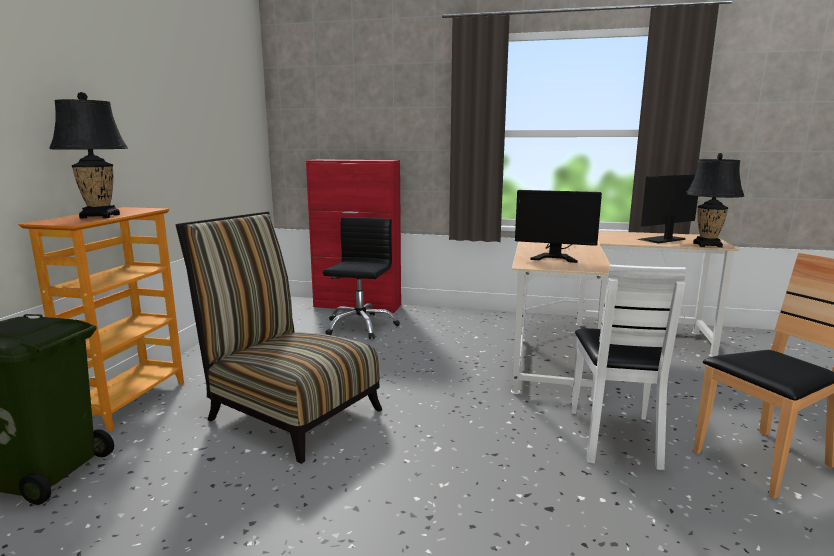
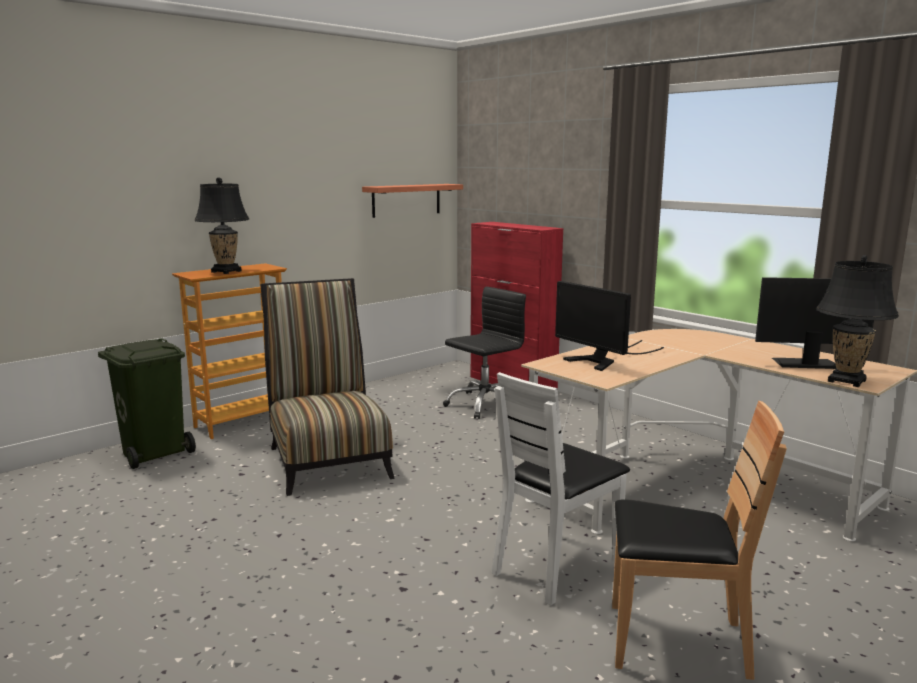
camera: 35 degrees right, 0 degrees up
(235, 139) = (406, 200): none -> shelf

